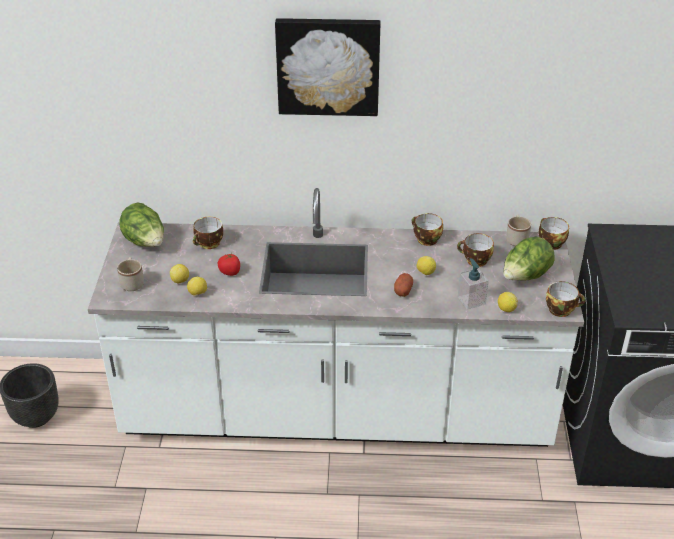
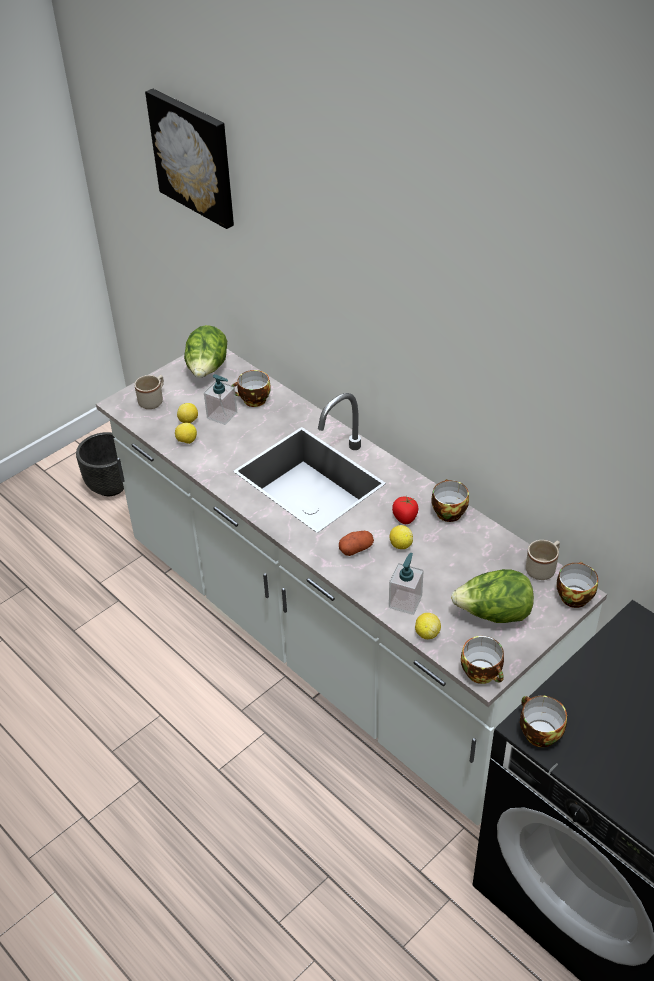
camera: 45 degrees right, 5 degrees up
(200, 264) = (222, 415): none -> soap dispenser
(230, 272) = (236, 437): tomato -> tomato (405, 518)
(328, 65) = (383, 260): picture -> picture (194, 157)
(475, 260) = (466, 564): cup -> cup (538, 733)

